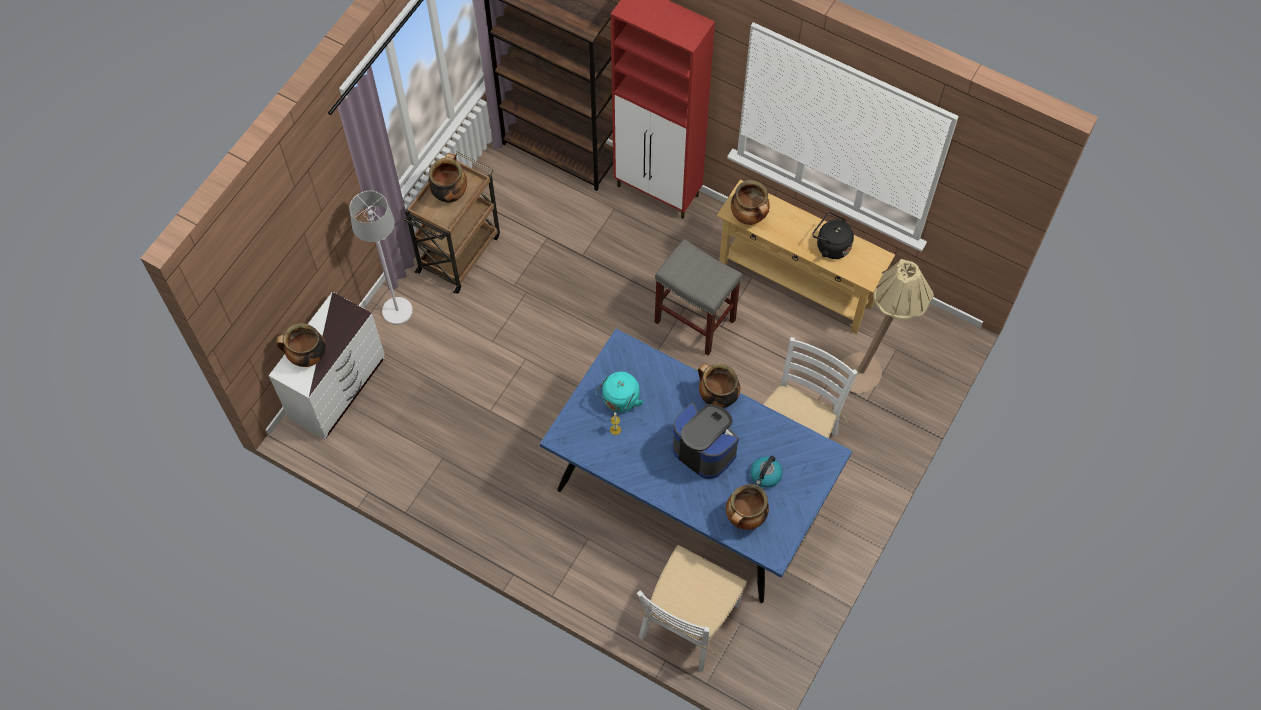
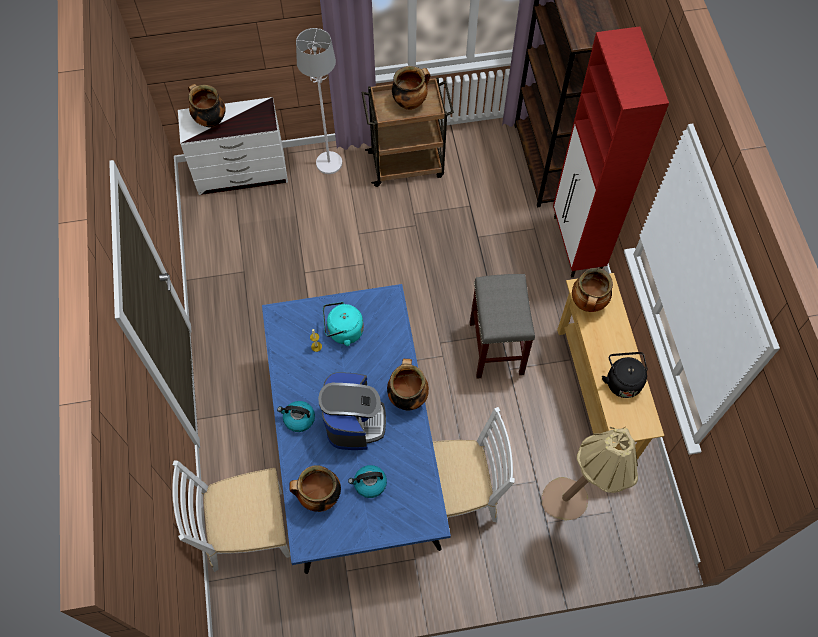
camera: 50 degrees right, 0 degrees up
(667, 487) = (298, 419): none -> kettle

